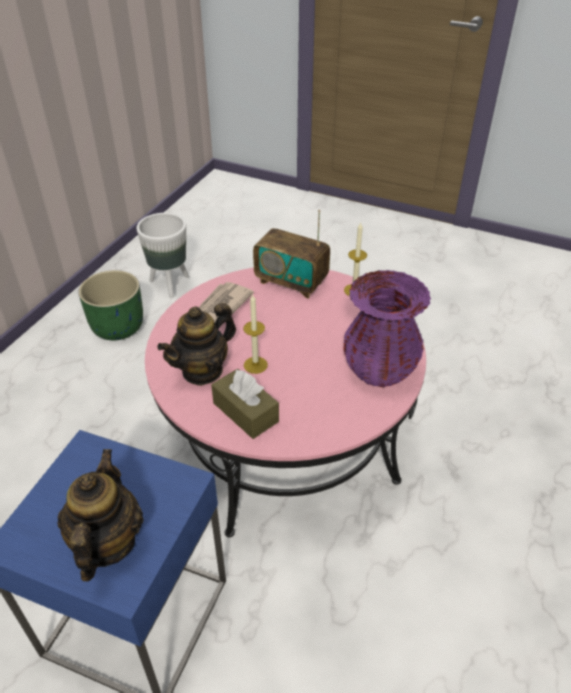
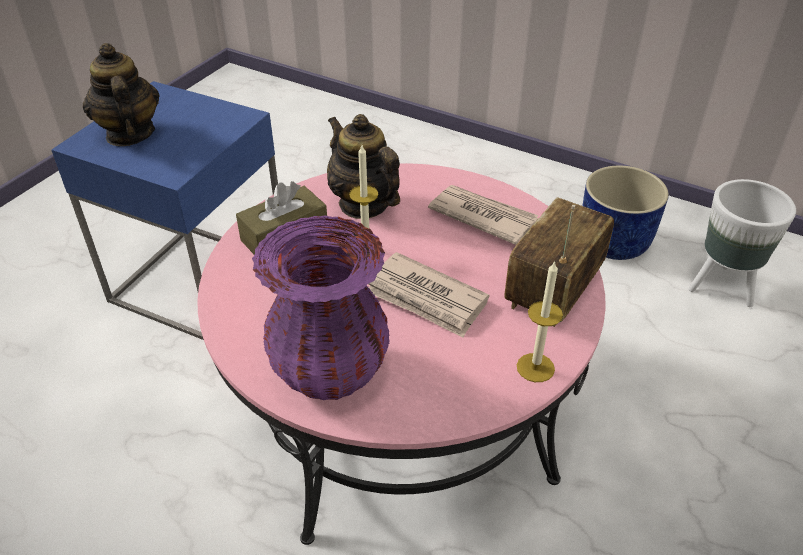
camera: 95 degrees right, 0 degrees up
(107, 543) = (129, 134): teapot -> teapot turned 120 degrees counterclockwise
(118, 326) = (615, 242): green planter -> blue planter
(306, 333) = (426, 298): none -> newspaper

